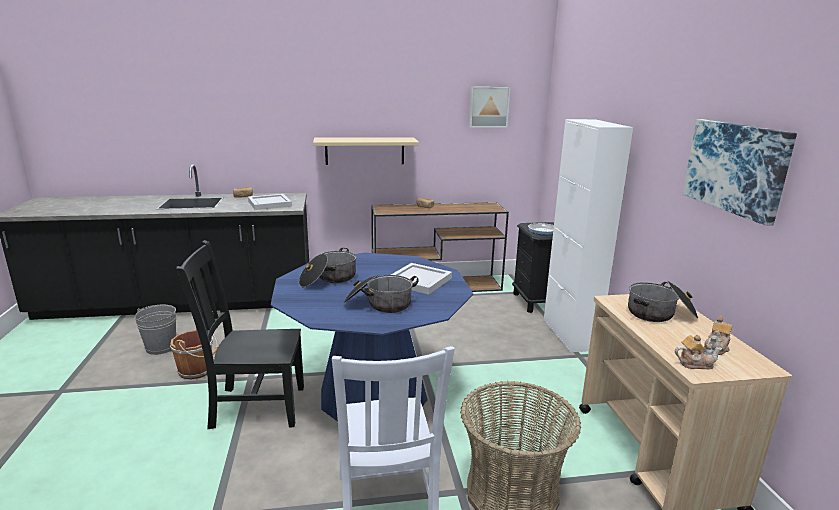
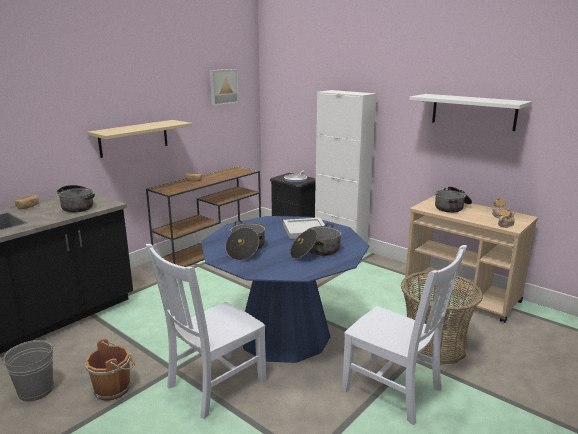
camera: 40 degrees left, 0 degrees up
(254, 406) = (213, 385): black chair -> white chair
(269, 204) = (77, 206): white tray -> cooking pot
(736, 168) = (473, 112): picture -> white shelf

